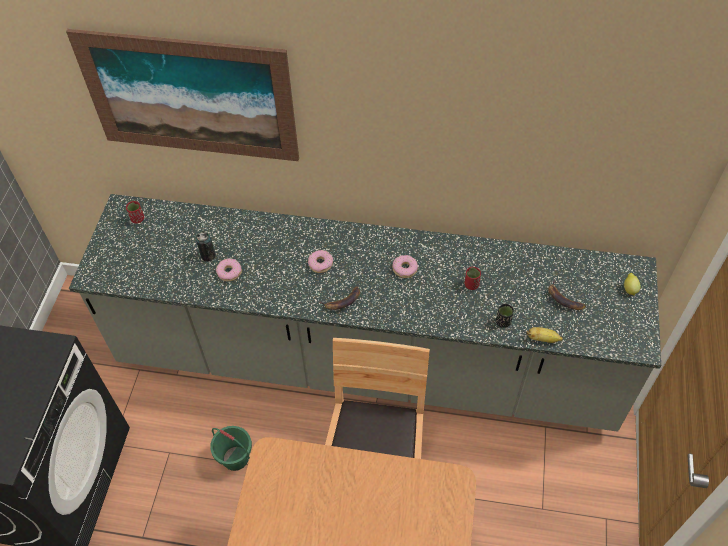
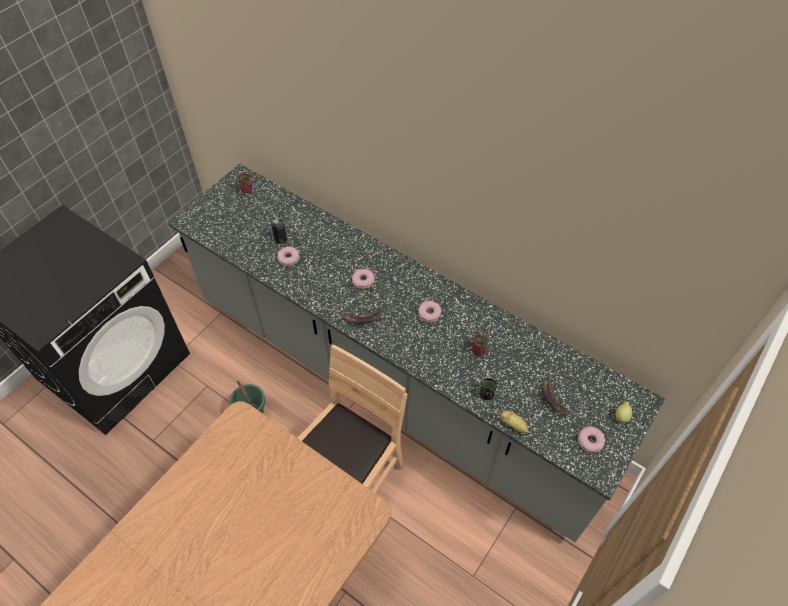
camera: 25 degrees right, 0 degrees up
(190, 97) = (299, 99): picture -> none
(616, 323) = (590, 441): none -> donut

